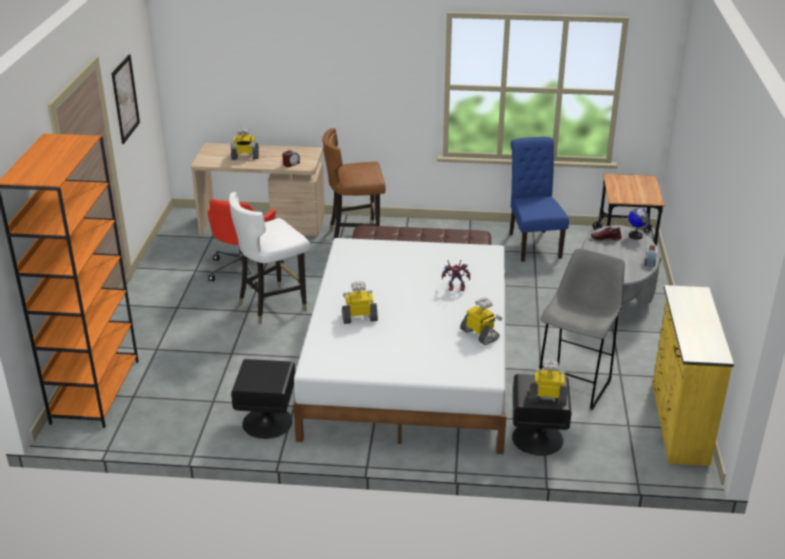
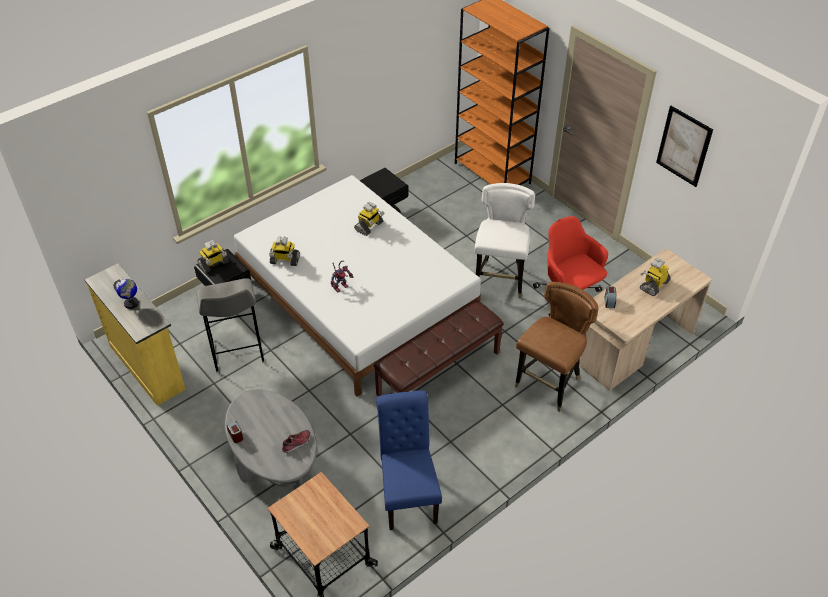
camera: 135 degrees right, 15 degrees up
(533, 243) = (408, 493): blue chair -> blue chair turned 135 degrees counterclockwise
(635, 236) = (274, 467): globe -> globe (131, 303)

